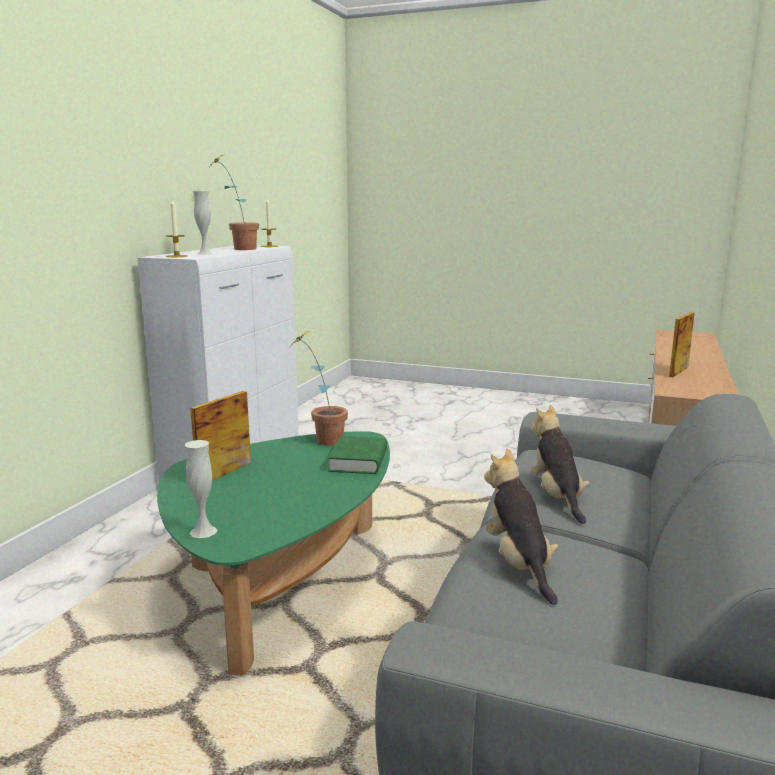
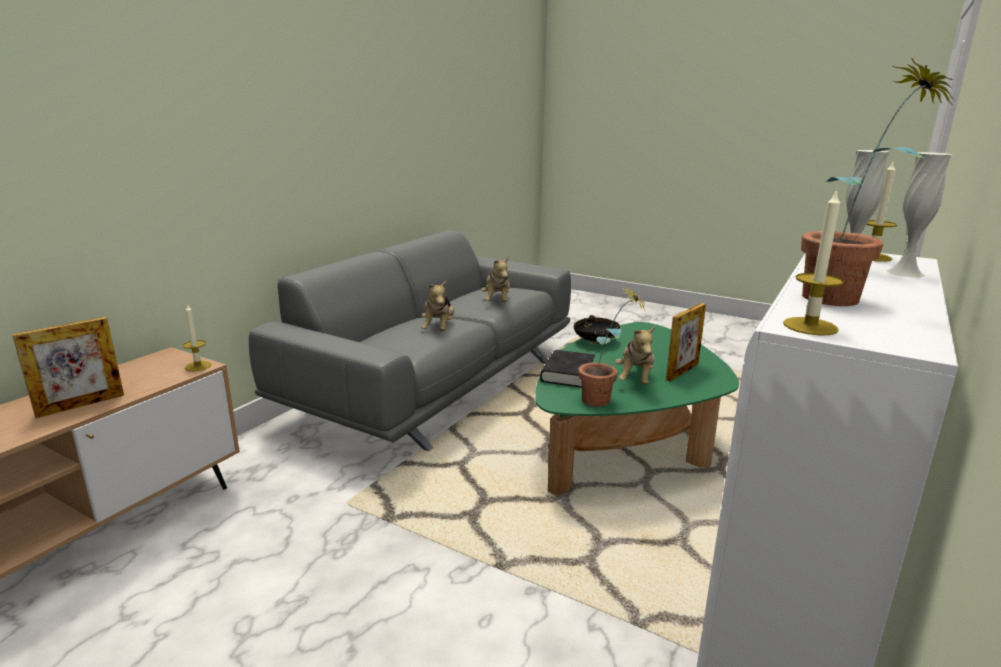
camera: 170 degrees left, 5 degrees up
(203, 531) = (666, 334): white vase -> white vase (905, 273)
(284, 461) = (635, 379): none -> plush toy
(322, 507) = (595, 341): none -> black bowl
(358, 461) = (567, 374): green book -> black book
(671, 392) = (198, 366): none -> candle

